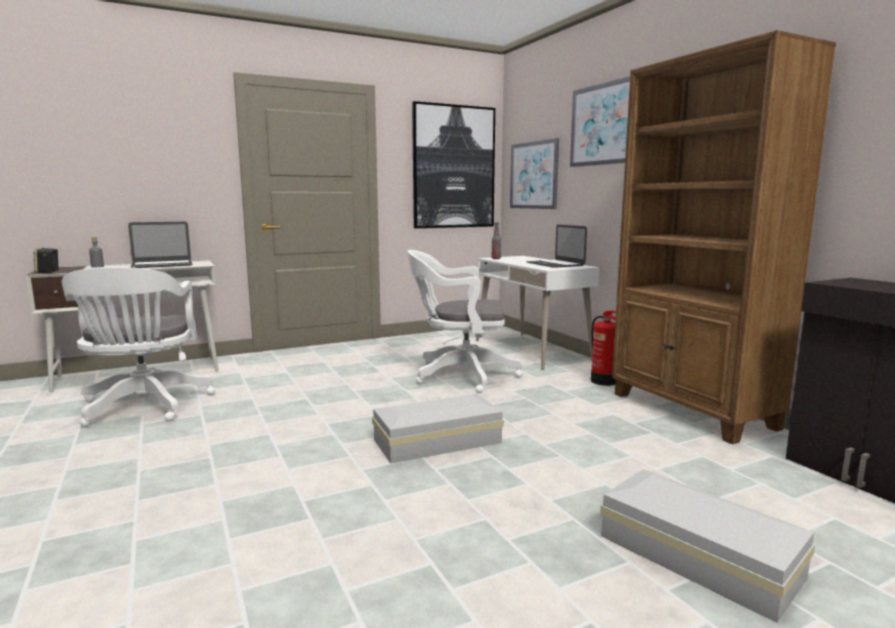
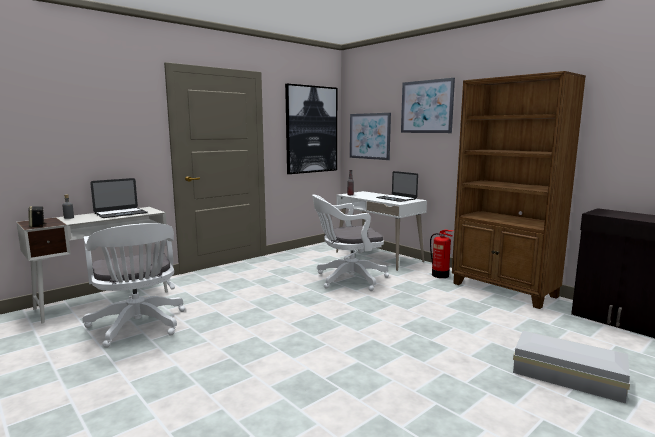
camera: 15 degrees left, 0 degrees up
(440, 441) = (375, 327): white storage box -> none

